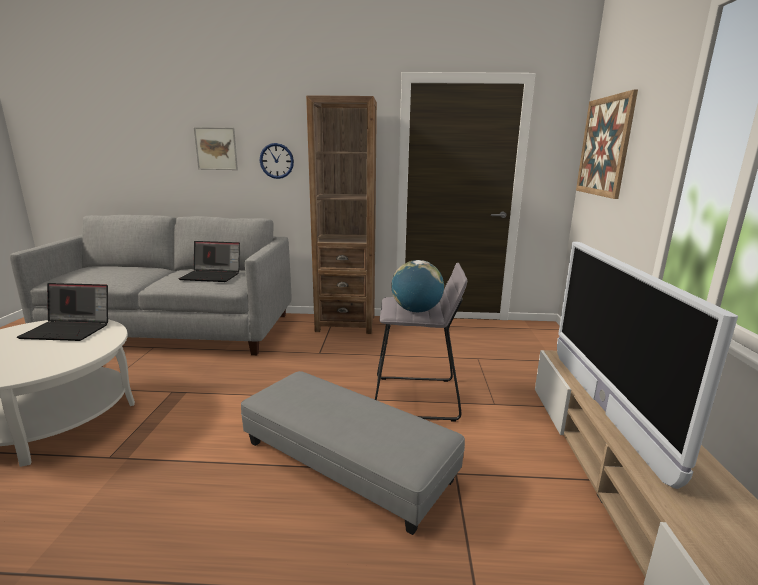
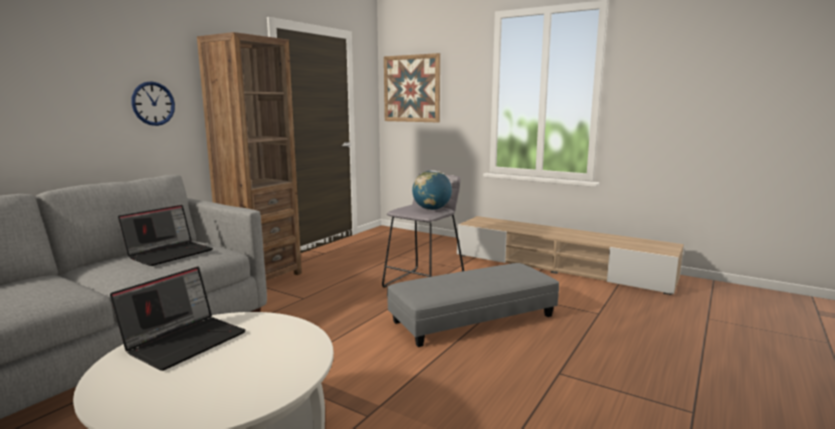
camera: 60 degrees left, 5 degrees down
(216, 149) = (65, 88): picture -> none
(603, 408) = (529, 231): television -> none

